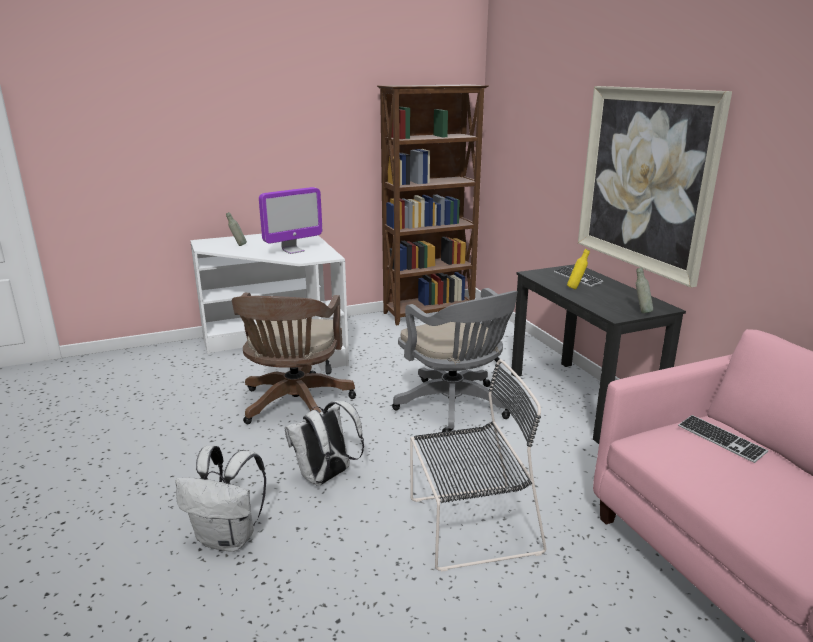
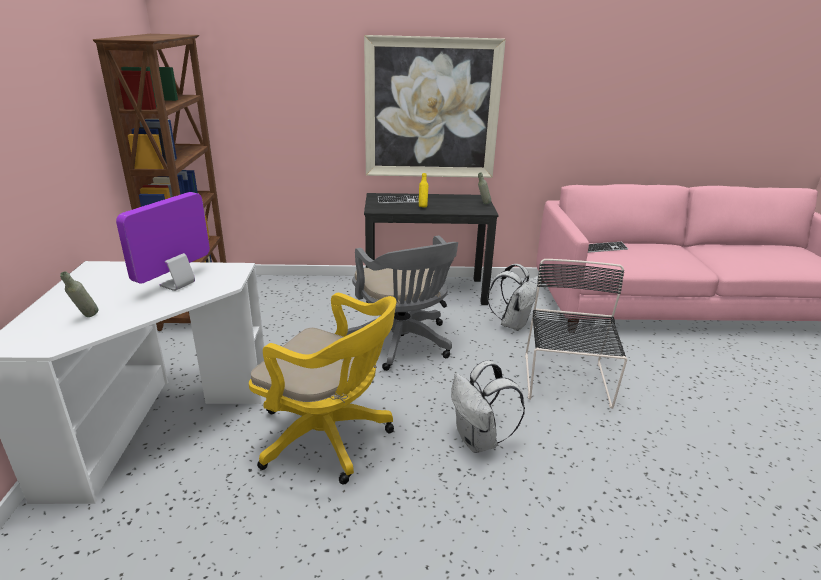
camera: 70 degrees left, 5 degrees up
(229, 538) = (556, 523): white backpack -> white backpack (513, 323)
(293, 250) = (177, 284): monitor -> monitor turned 135 degrees counterclockwise
(295, 406) = (329, 438): brown office chair -> yellow office chair
(455, 408) = (403, 344): grey office chair -> grey office chair turned 75 degrees clockwise

